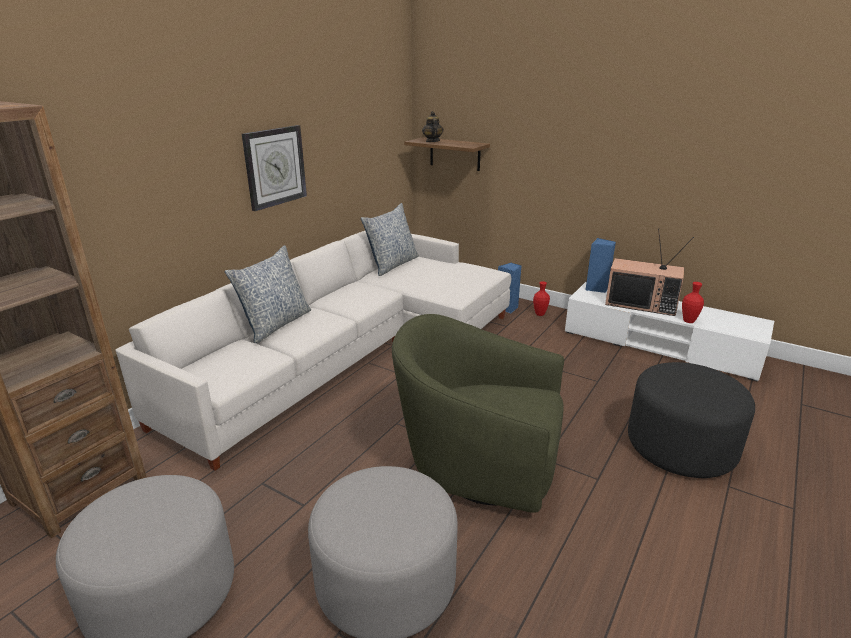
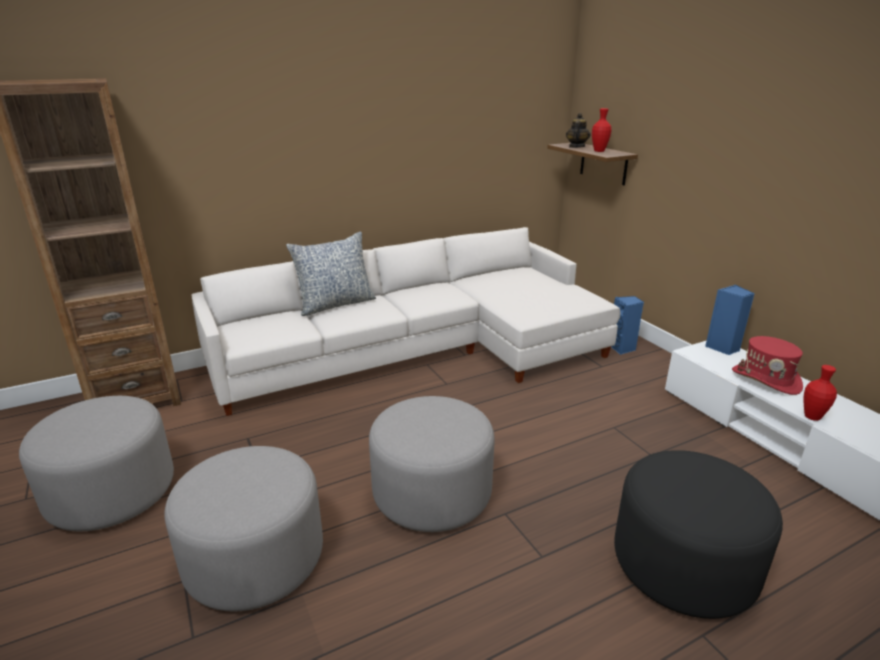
camera: 30 degrees right, 0 degrees up
(275, 167) = (377, 156): wall clock -> none
(392, 265) = (497, 273): pillow -> none
(478, 465) = (432, 493): green armchair -> grey ottoman
(540, 314) = (654, 364): red vase -> red vase (599, 151)
(642, 304) = (766, 379): television -> red hat

